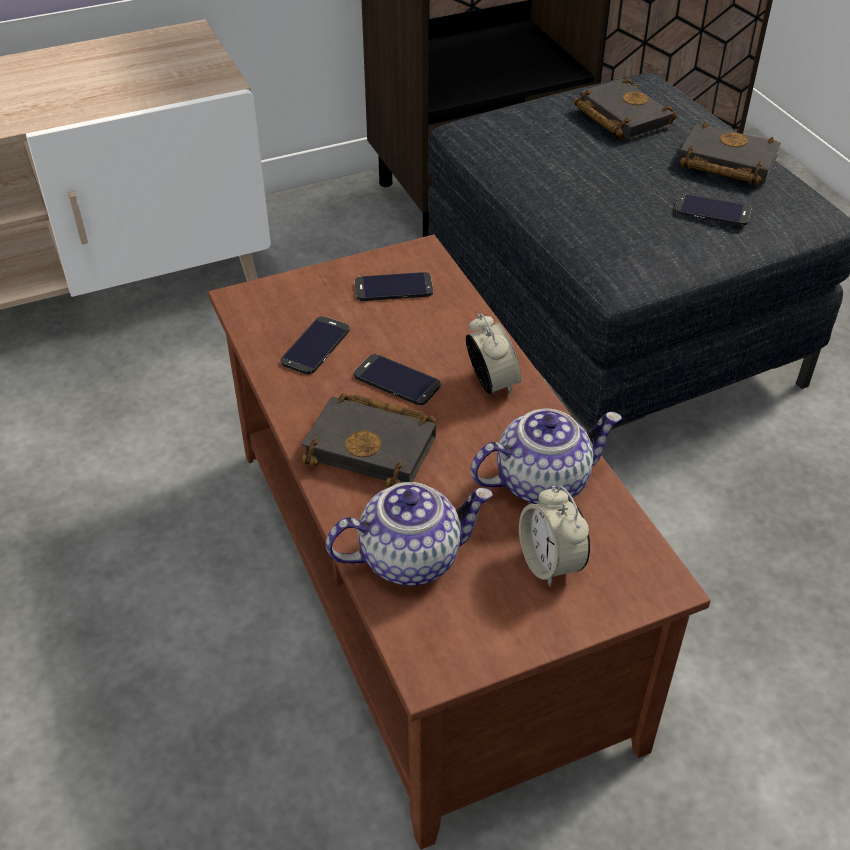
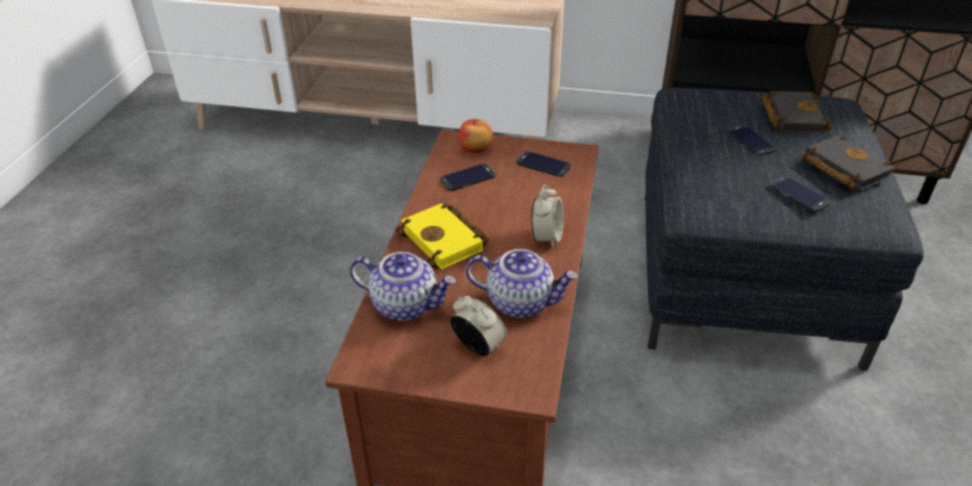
camera: 35 degrees right, 5 degrees down
(285, 301) = (476, 149): none -> apple
(375, 446) = (446, 241): black book -> yellow book
(397, 380) = (493, 213): phone -> phone (751, 140)
(550, 563) = (478, 346): alarm clock -> alarm clock turned 120 degrees clockwise

